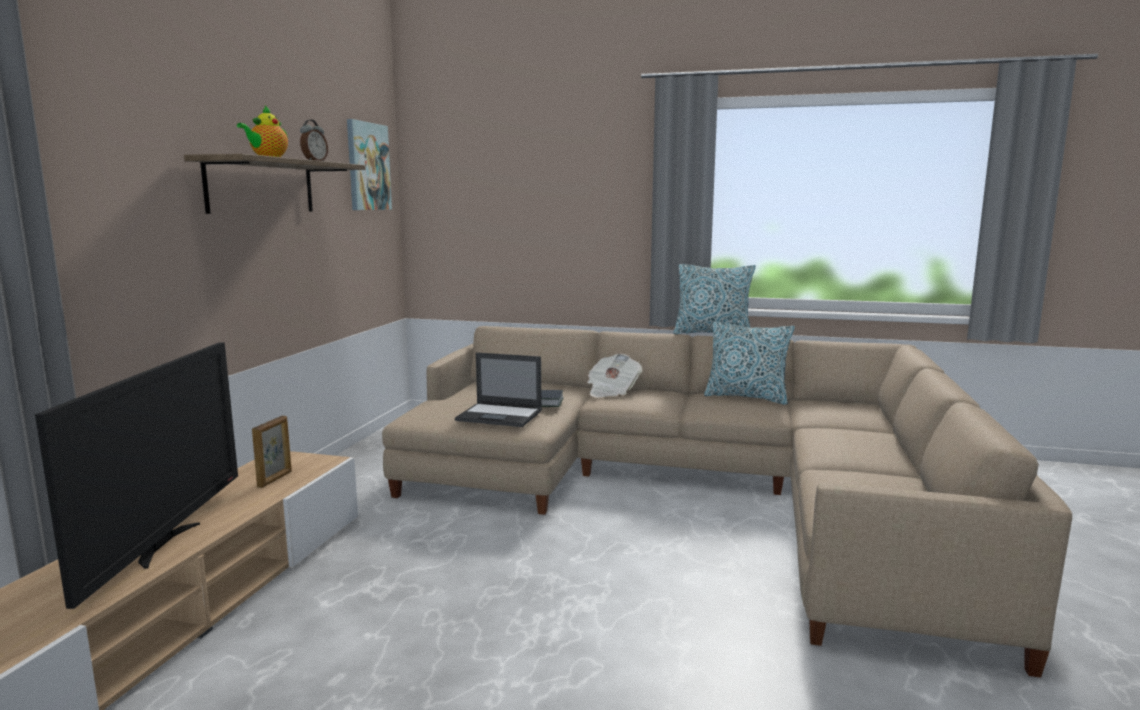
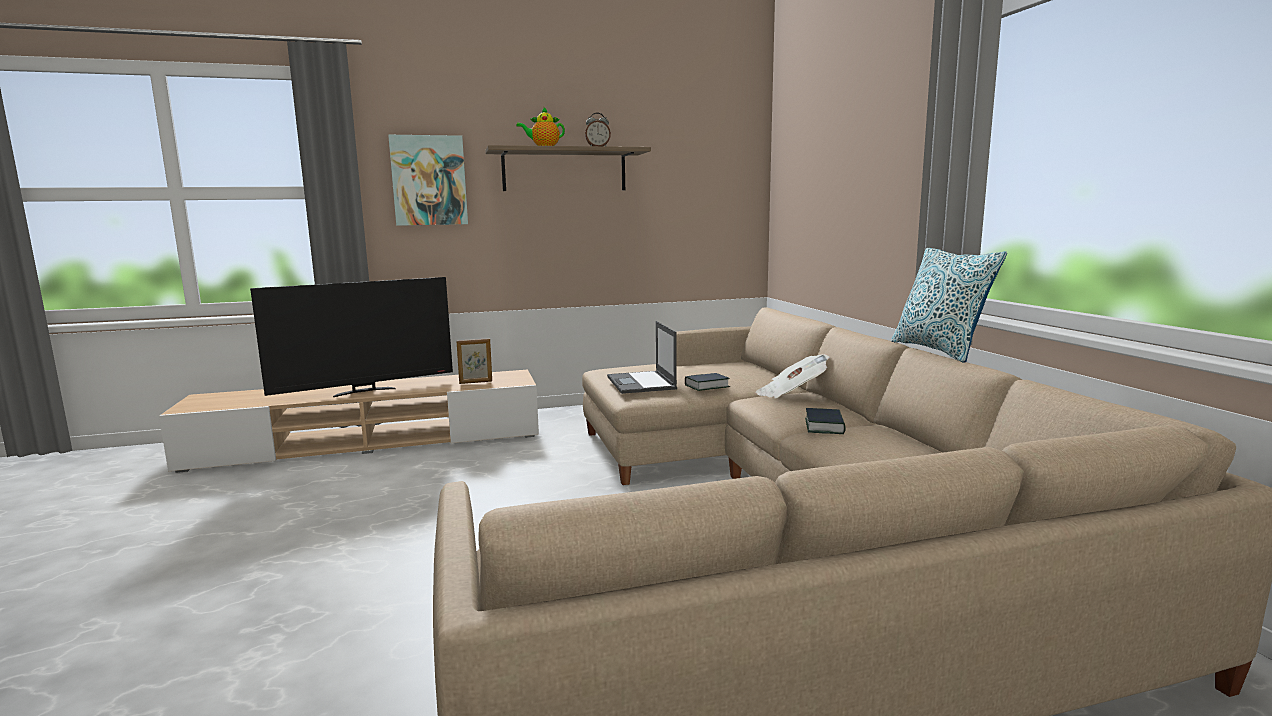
camera: 60 degrees right, 0 degrees up
(367, 166) = (714, 149): picture -> picture (429, 180)
(695, 402) = (824, 426): none -> book
(746, 397) = (910, 444): pillow -> none

